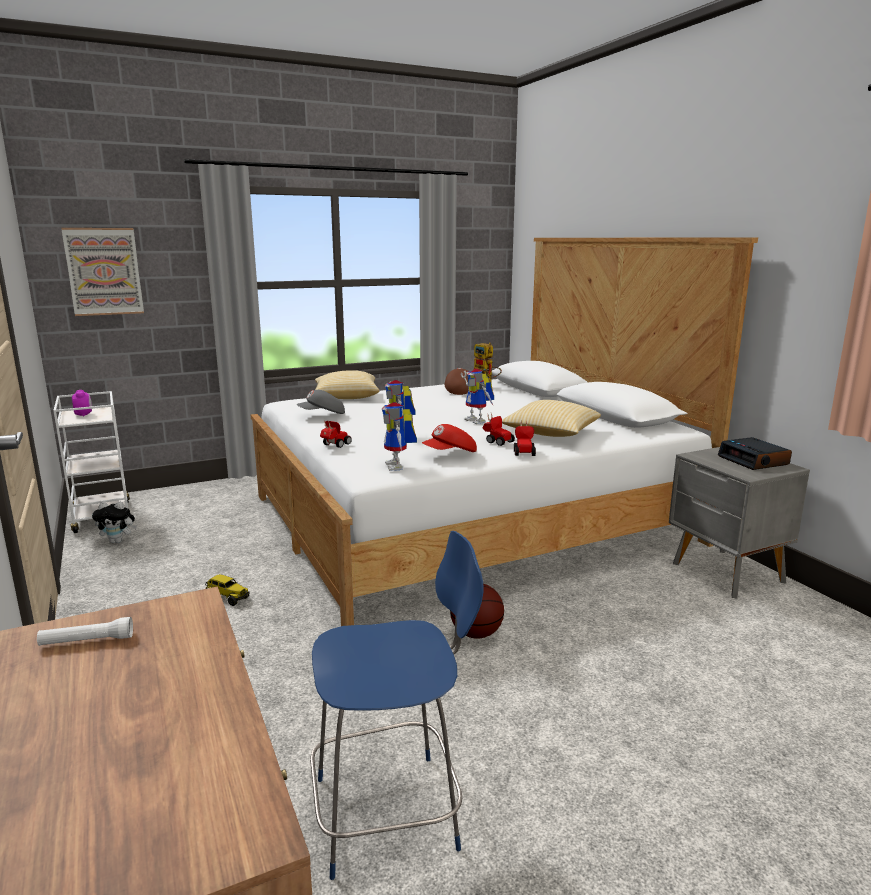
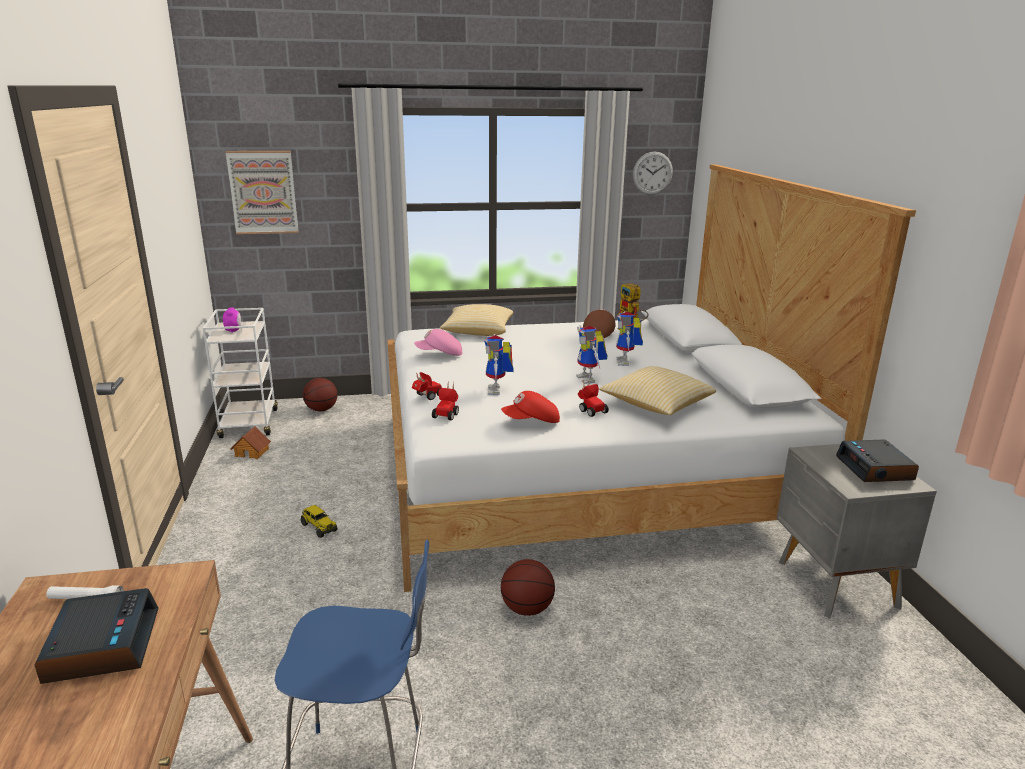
camera: 15 degrees right, 5 degrees up
(118, 541) = (252, 452): plush toy -> toy house
(139, 676) = (102, 645): none -> alarm clock
(178, 497) = (321, 410): none -> basketball
(322, 415) = (439, 354): grey cap -> pink cap
(399, 466) = (472, 432): toy robot -> toy robot (626, 363)
(478, 251) = (652, 173): none -> wall clock
(523, 452) = (610, 428): toy car -> toy car (447, 414)

